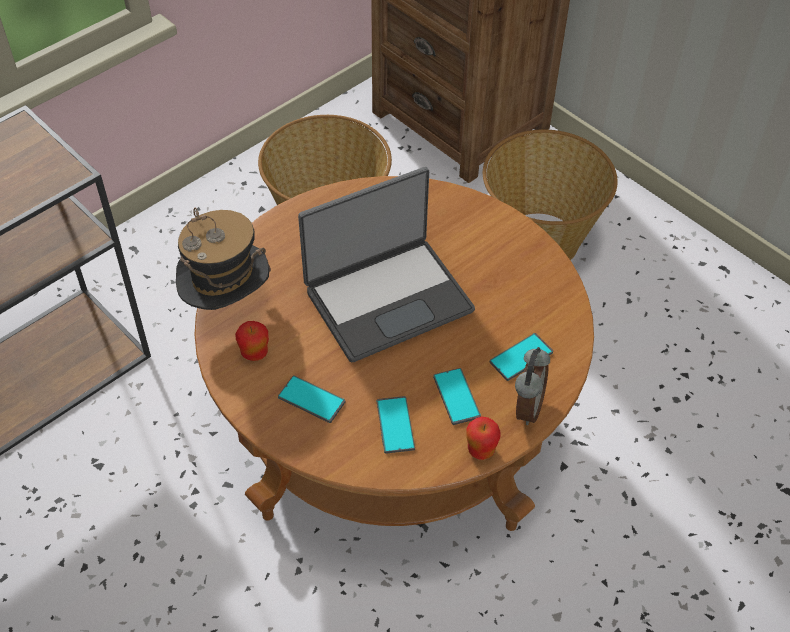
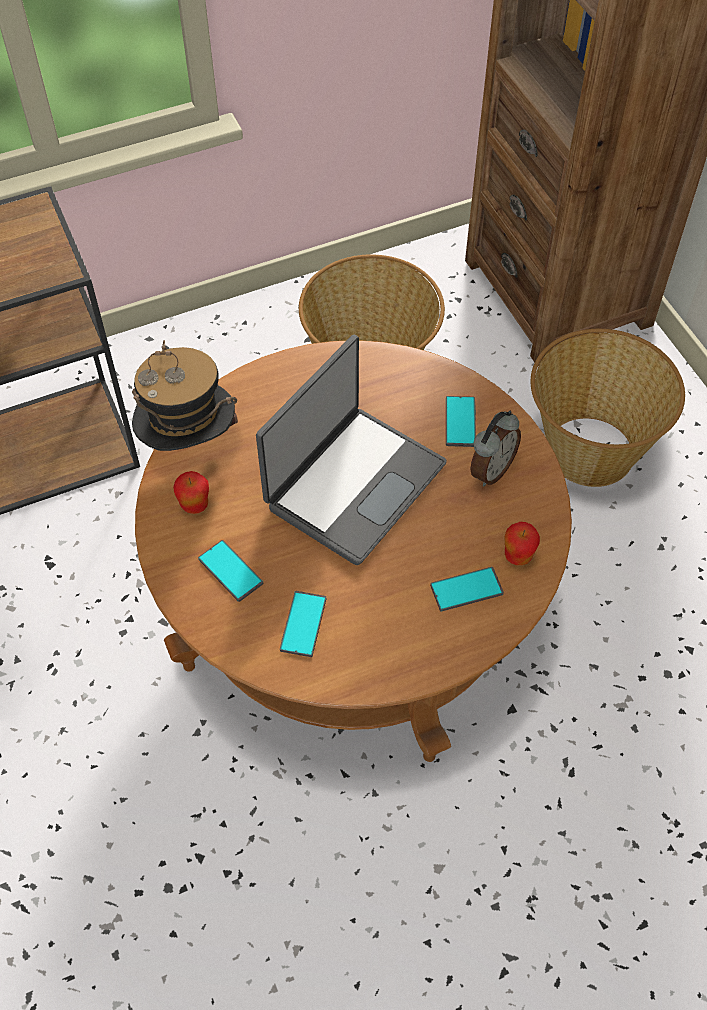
camera: 20 degrees right, 5 degrees up
(387, 298) = (353, 484): laptop -> laptop turned 45 degrees counterclockwise
(456, 397) = (379, 612): phone -> phone (460, 422)
(481, 450) = (380, 678): apple -> apple (518, 556)
(526, 407) = (448, 647): alarm clock -> alarm clock (490, 470)

